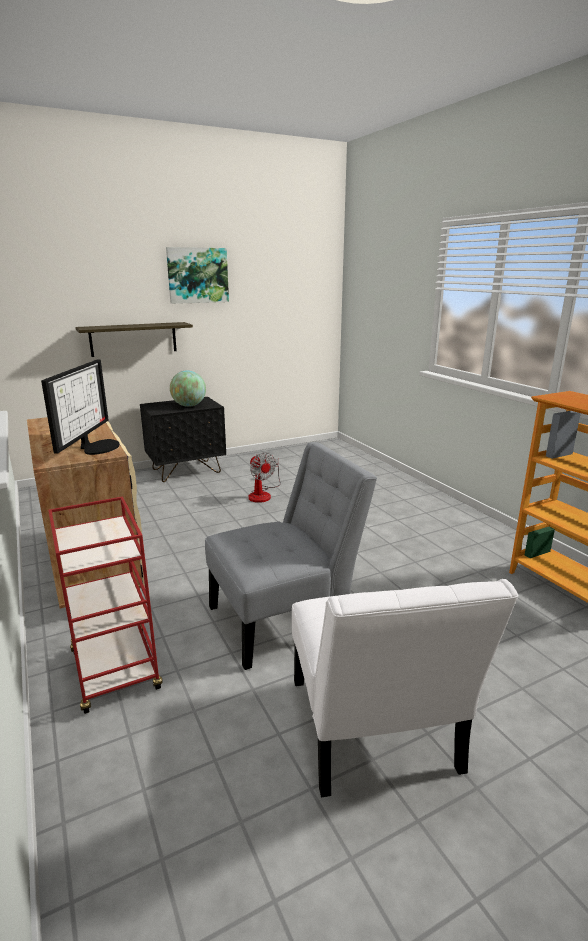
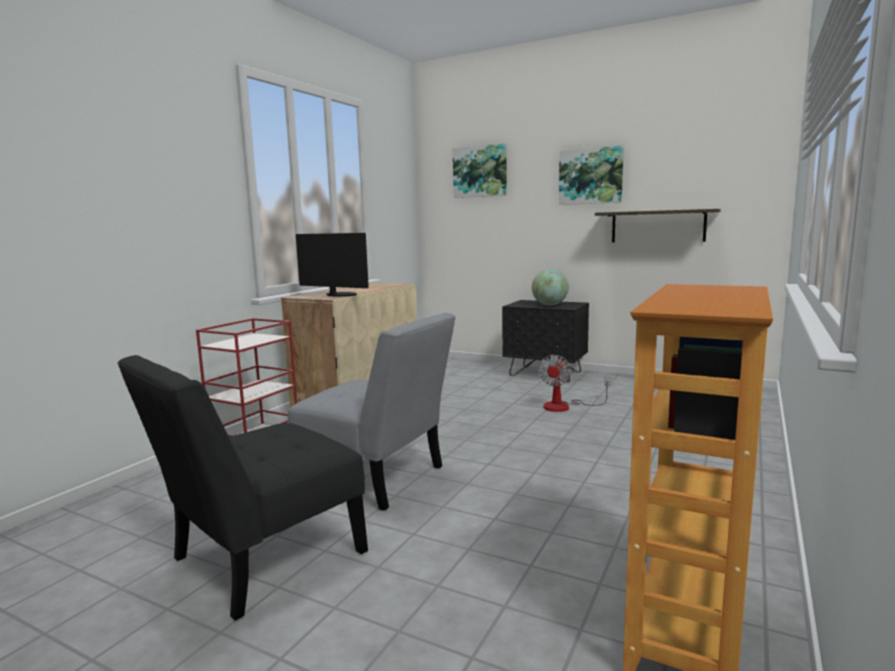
camera: 55 degrees right, 10 degrees down
(70, 262) = (480, 171): none -> picture
(97, 447) = (338, 295): monitor -> monitor turned 120 degrees counterclockwise
(133, 339) = (523, 238): shelf -> shelf (657, 226)
(374, 733) = (259, 560): white chair -> black chair

